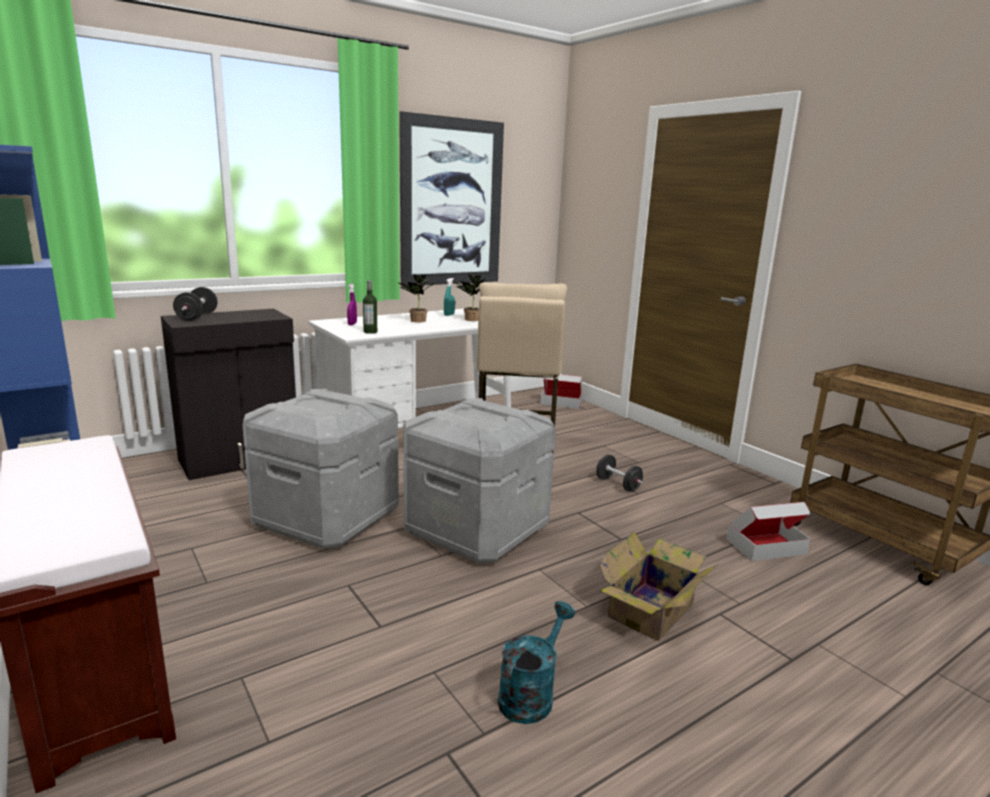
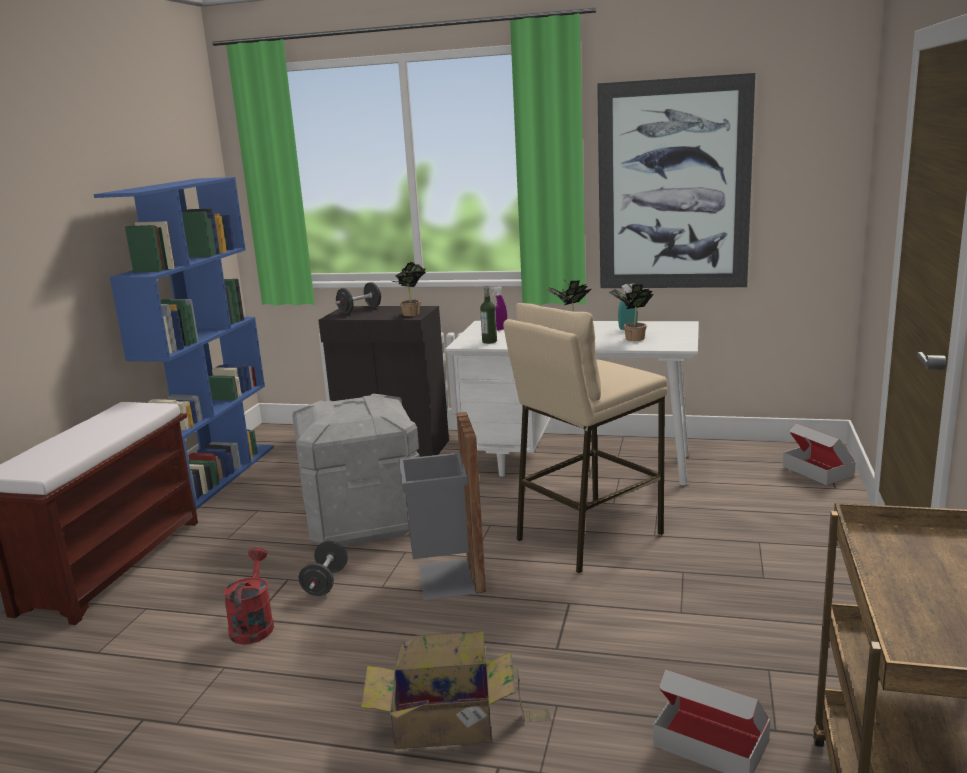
camera: 50 degrees right, 0 degrees up
(270, 316) = (412, 314): none -> potted plant
(390, 630) = (253, 624): none -> red watering can
(477, 530) = (447, 578): grey storage box -> grey trash can
(531, 694) = (242, 720): turquoise watering can -> none
(618, 485) = (676, 593): black dumbbell -> black dumbbell (325, 583)

